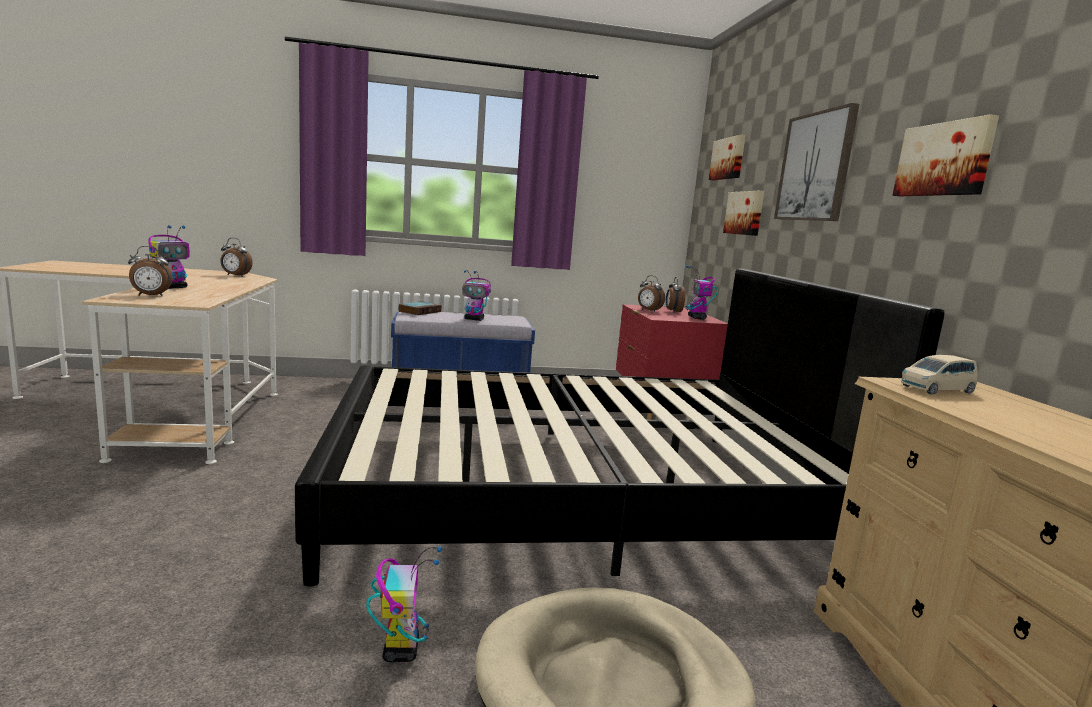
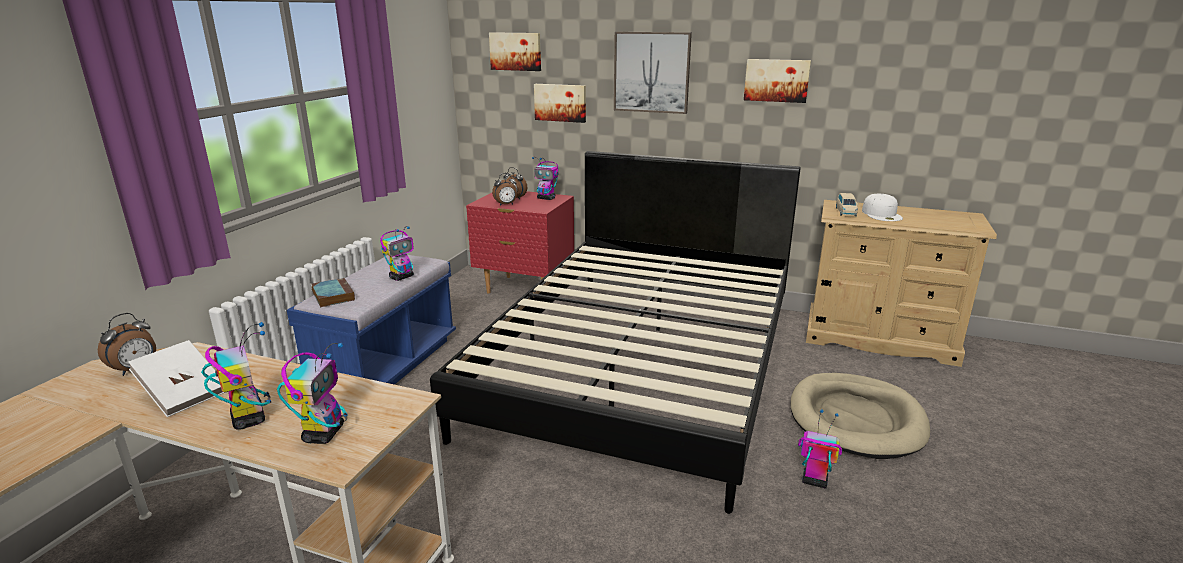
camera: 60 degrees left, 10 degrees up
(150, 296) = (324, 433): alarm clock -> toy robot
(206, 281) = (184, 393): none -> white book
(1002, 411) = (882, 214): none -> white cap

